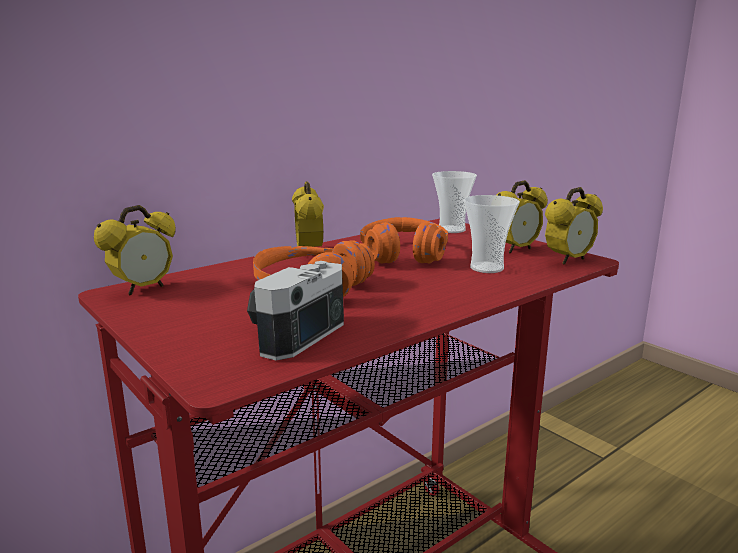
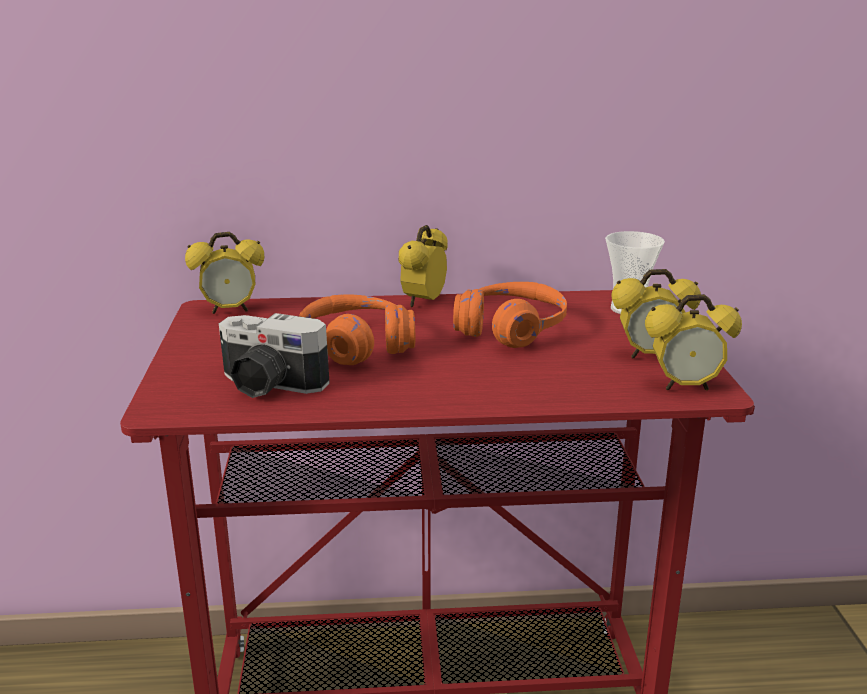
camera: 35 degrees right, 5 degrees up
(291, 333) = (268, 386): camera -> camera turned 135 degrees counterclockwise
(486, 268) = (566, 370): cup -> none

